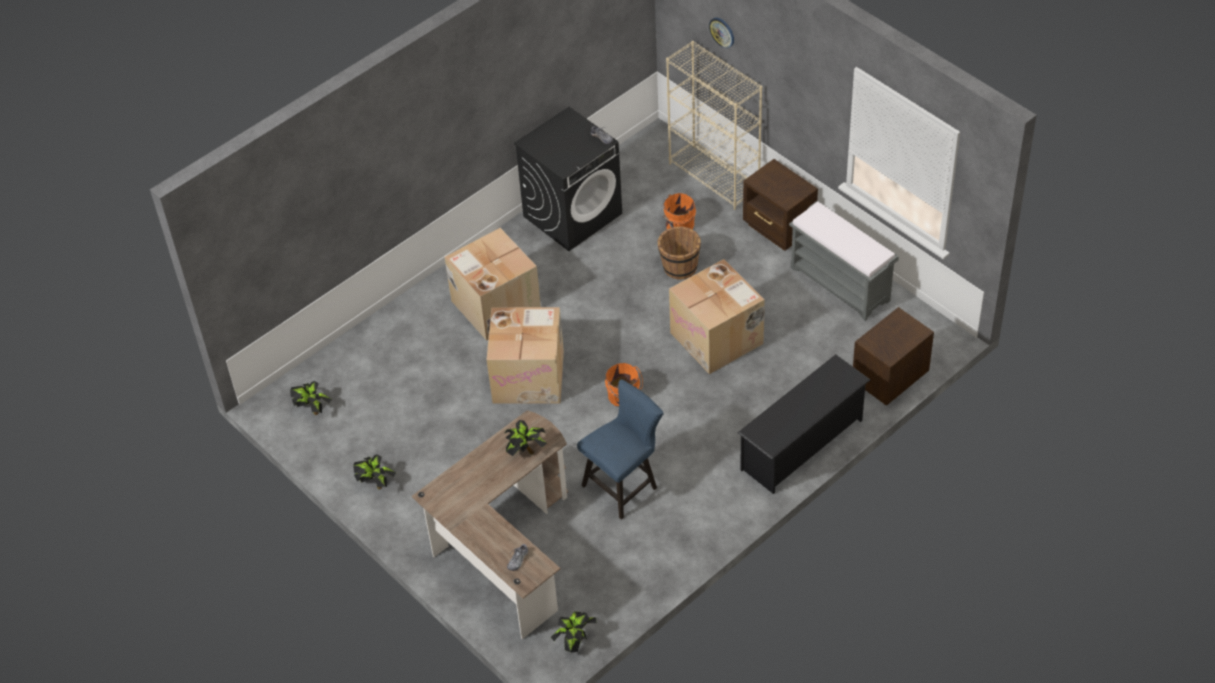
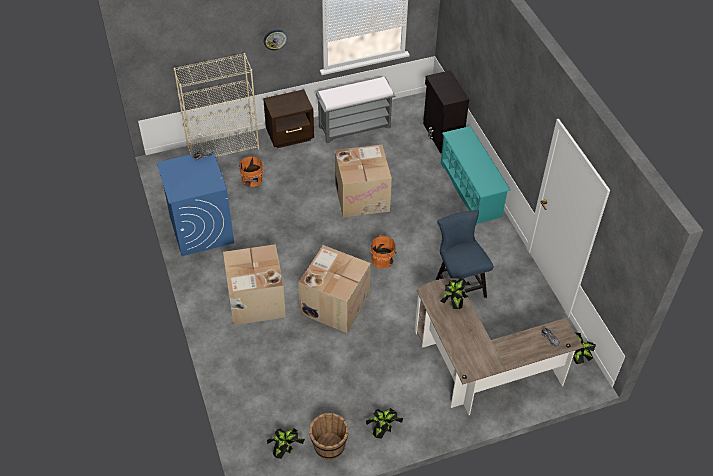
camera: 70 degrees left, 0 degrees up
(573, 214) = (201, 229): black washing machine -> blue washing machine
(679, 267) = (289, 193): brown bucket -> brown bucket (329, 446)
(722, 32) = (198, 41): wall clock -> wall clock (275, 39)
(802, 444) = (471, 190): black shoe rack -> turquoise shoe rack
(888, 379) = (442, 135): brown nightstand -> black cabinet

